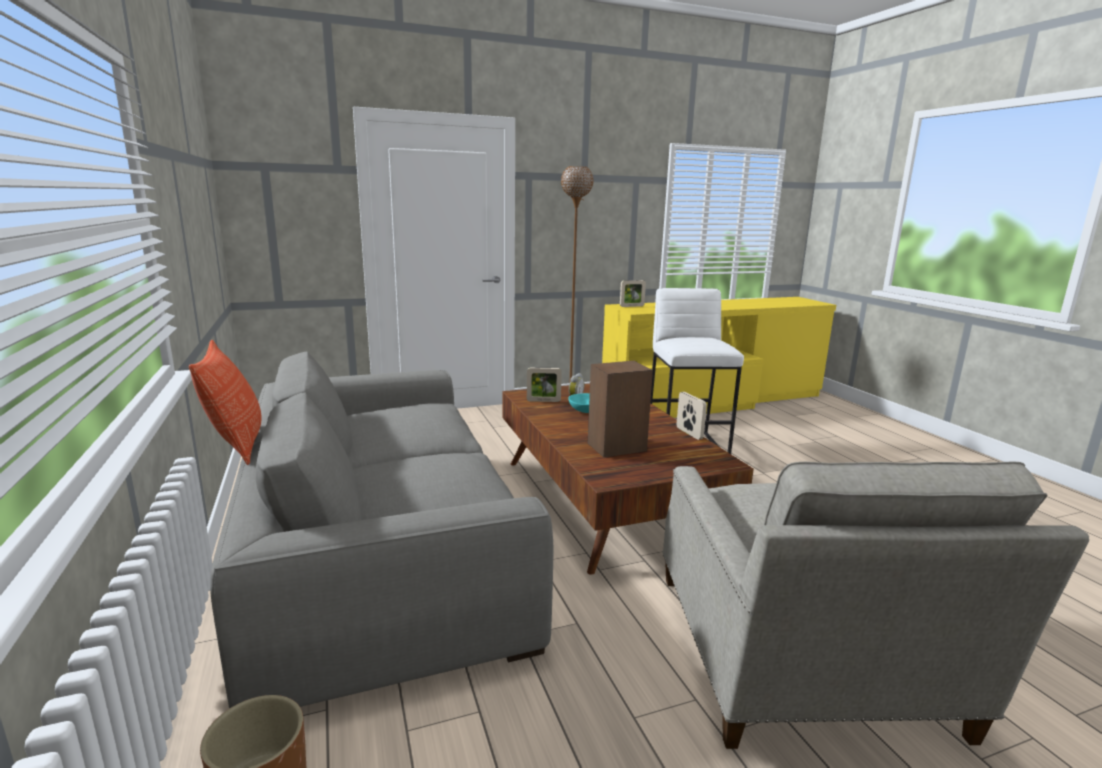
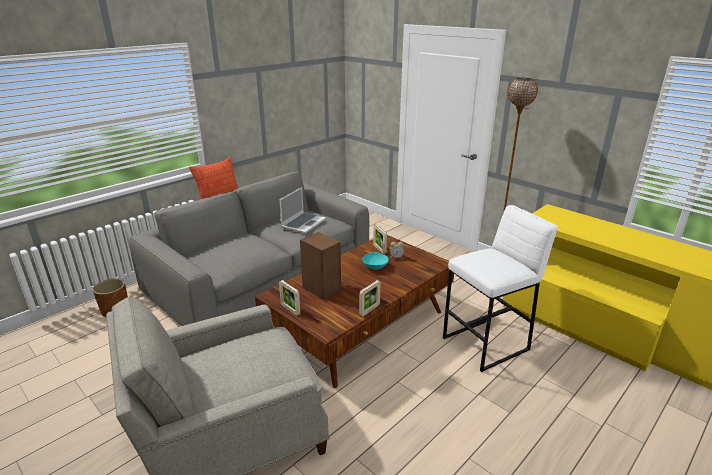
camera: 65 degrees right, 10 degrees up
(412, 417) = (303, 223): none -> laptop
(631, 306) = (559, 214): picture frame -> picture frame (290, 309)

